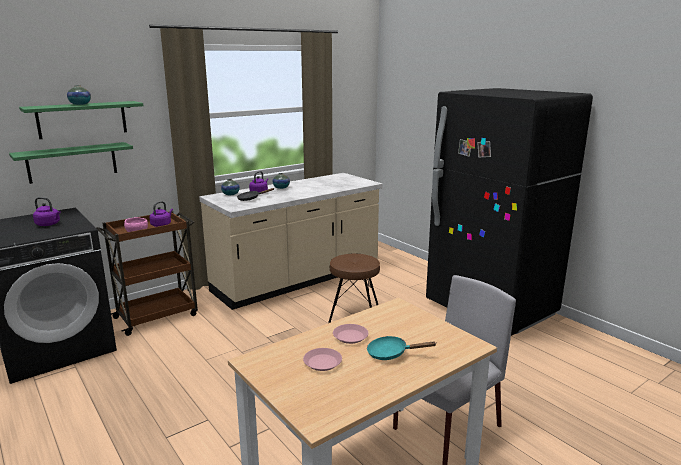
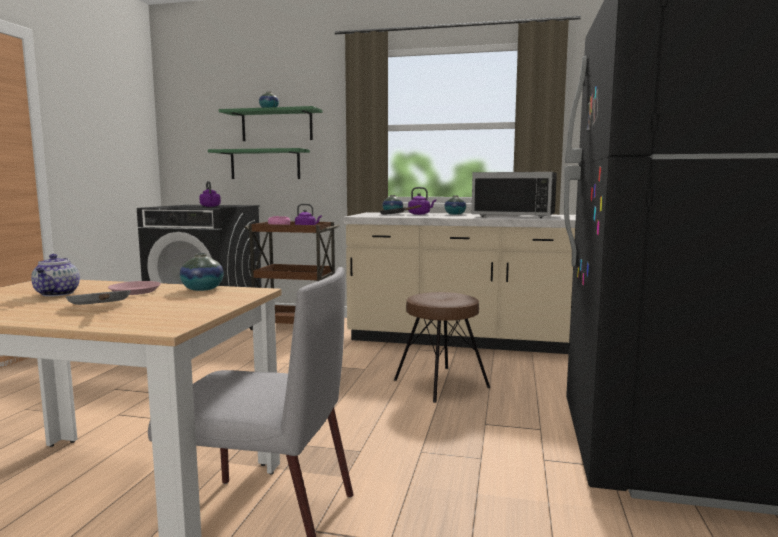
camera: 50 degrees right, 10 degrees down
(322, 362) = (57, 294): pink plate -> teapot
(326, 183) = (515, 216): none -> black microwave
(372, 316) = (202, 289): none -> vase
(391, 353) = (101, 306): turquoise frying pan -> grey frying pan

